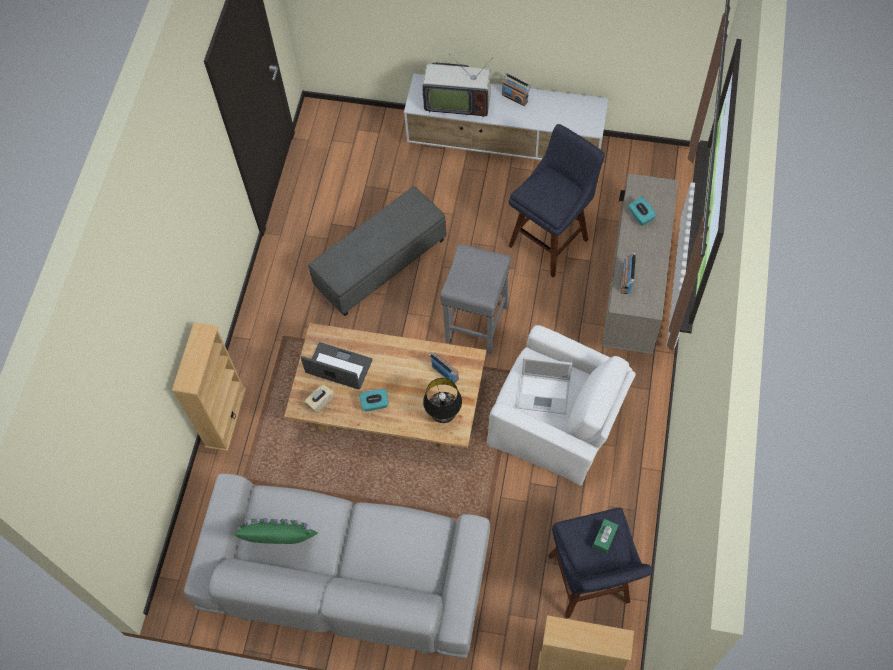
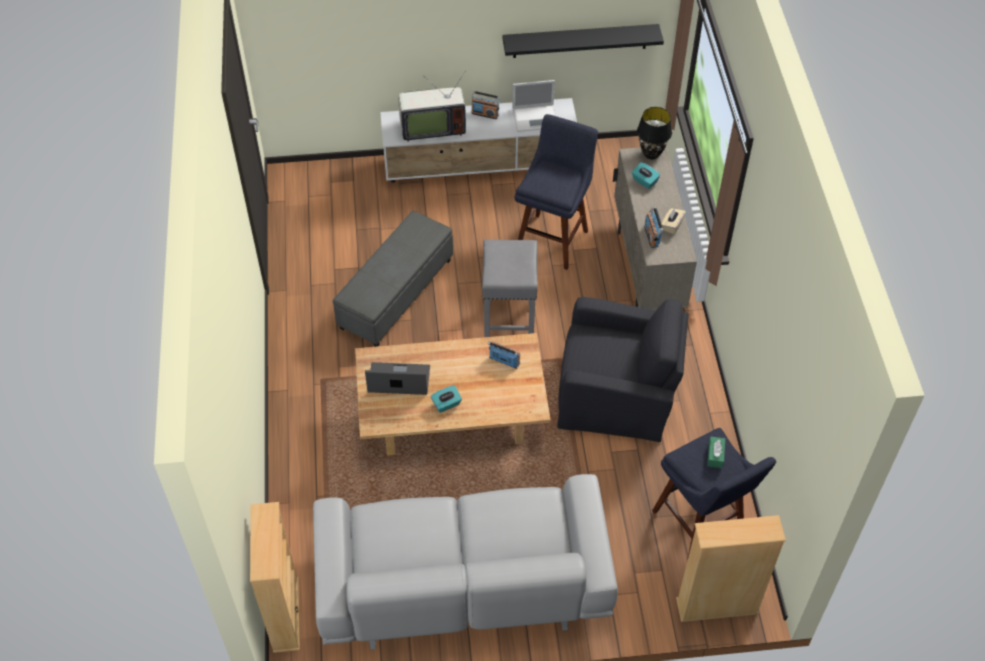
camera: 20 degrees left, 10 degrees down
(225, 417) = (287, 467): beige bookcase -> beige bookcase (285, 614)
(280, 543) = (398, 550): green pillow -> none
(320, 402) = (392, 415): beige tissue box -> beige tissue box (672, 226)
(443, 415) = (516, 398): black table lamp -> black table lamp (651, 154)
(545, 393) = (606, 357): laptop -> laptop (536, 118)
(557, 421) = (617, 392): white armchair -> black armchair
(621, 47) = (580, 41): none -> black shelf

